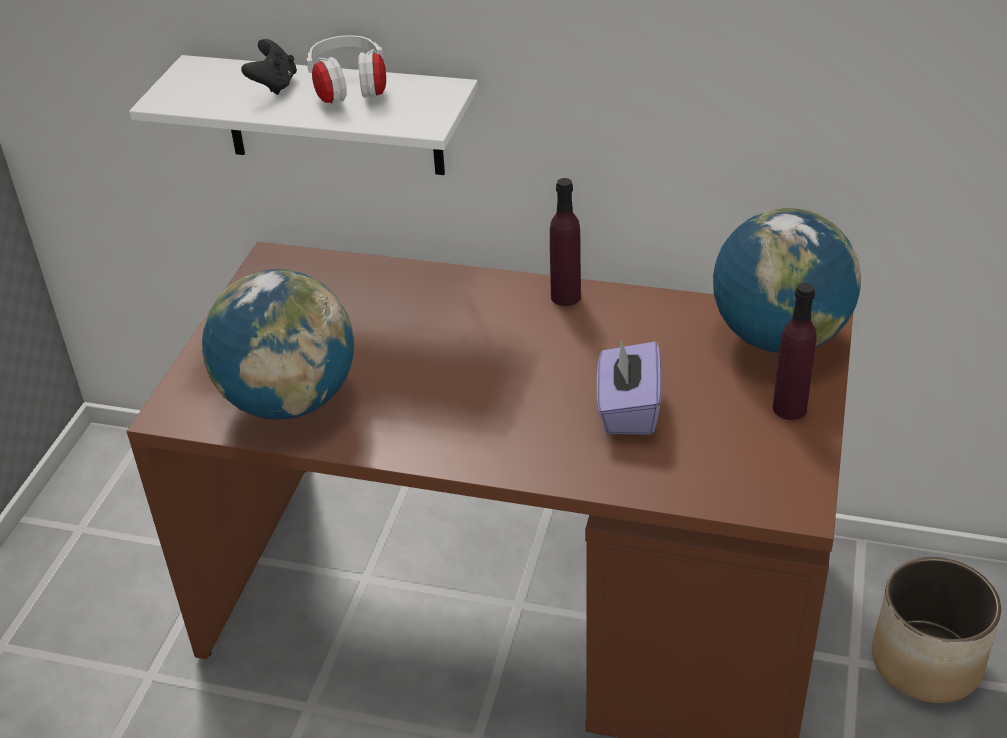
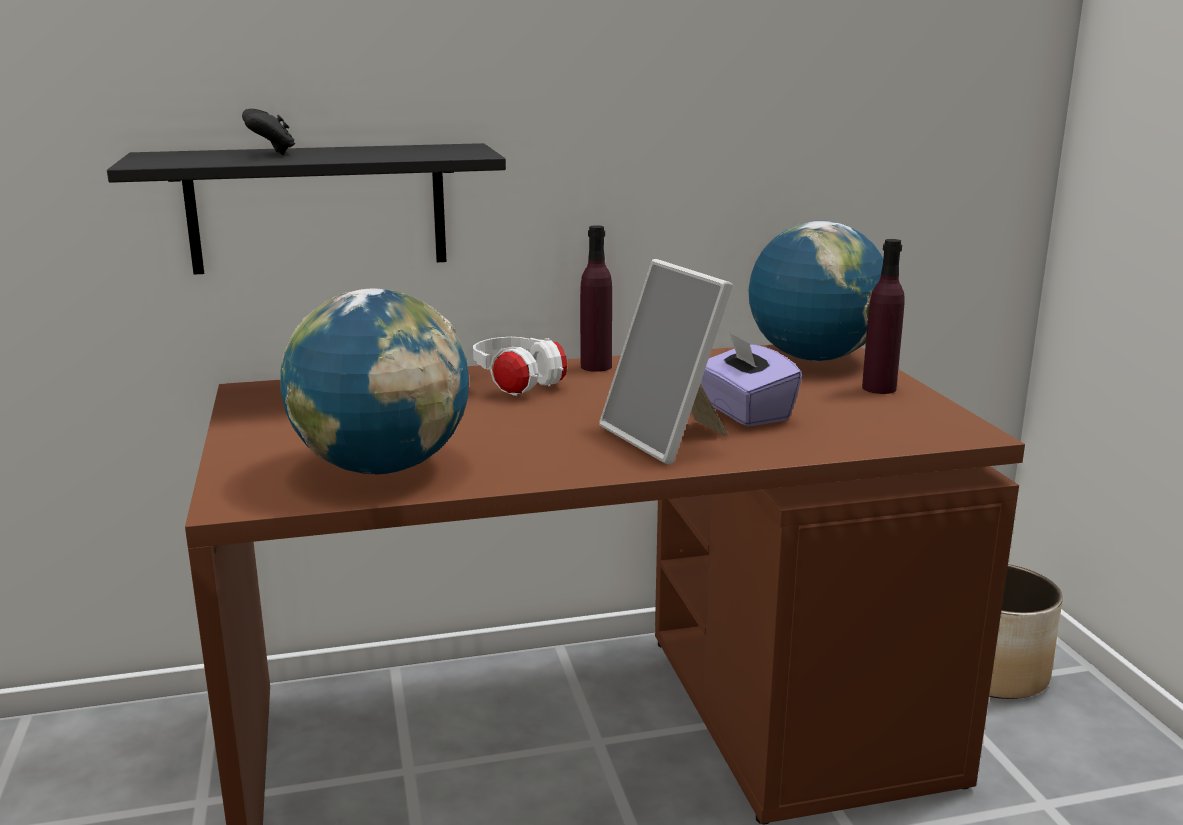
camera: 30 degrees left, 20 degrees down
(332, 115) = (318, 208): white shelf -> black shelf
(349, 90) = (360, 150): white headphones -> white headphones (518, 385)
(529, 429) = (668, 438): none -> picture frame

